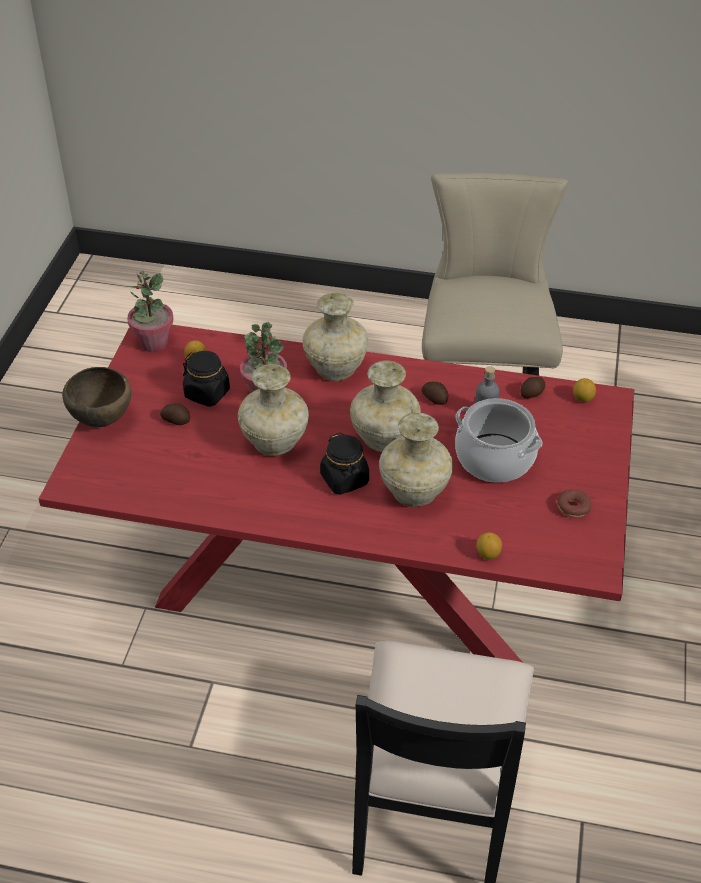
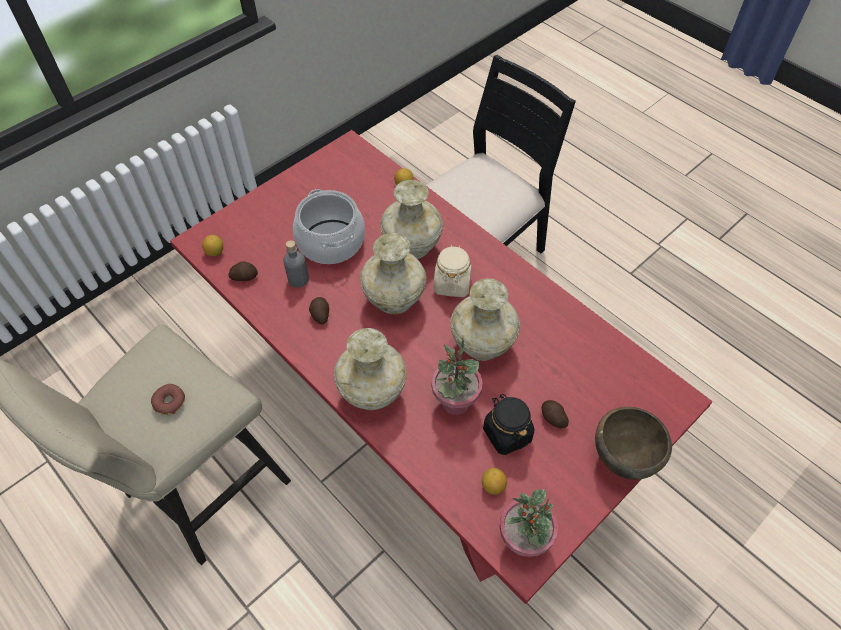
camera: 145 degrees left, 10 degrees up
(344, 479) = (452, 283): black jar -> beige jar
(573, 507) = (319, 184): donut -> donut (170, 402)

